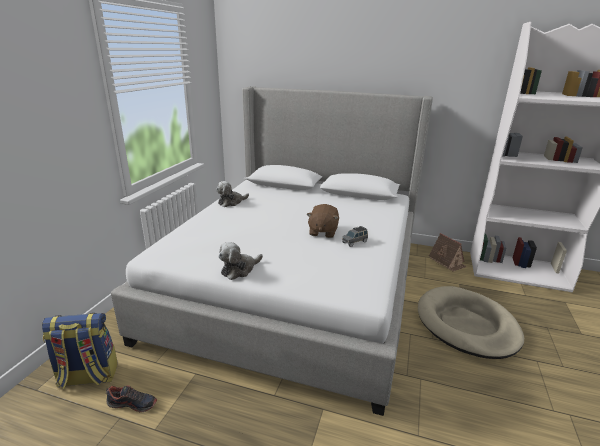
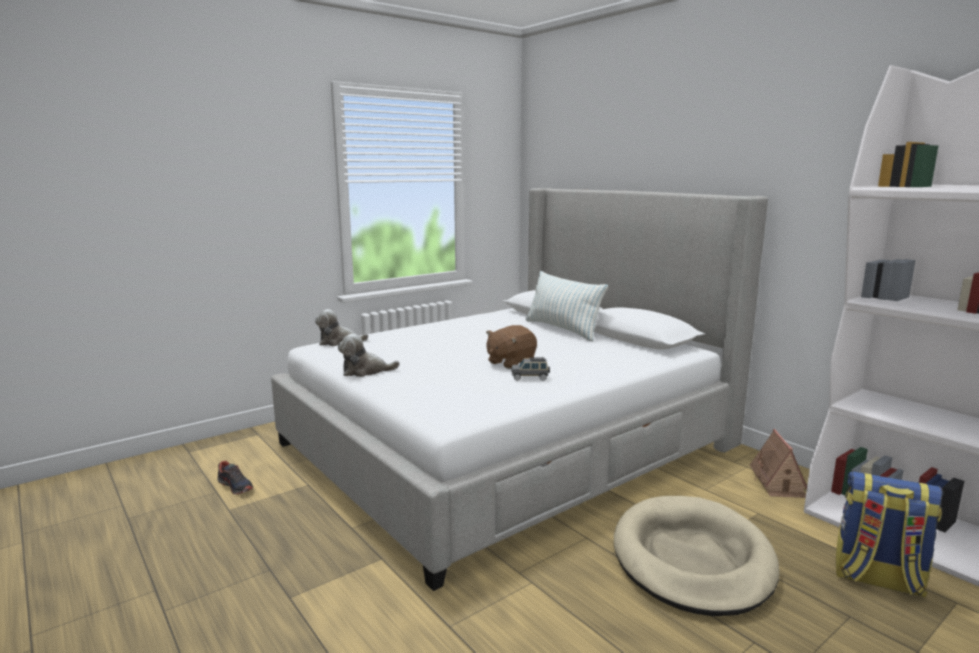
camera: 35 degrees right, 10 degrees down
(88, 377) = (229, 456): backpack -> backpack (877, 579)
(231, 202) = (460, 322): plush toy -> plush toy (339, 342)
(307, 195) = (562, 329): none -> pillow

